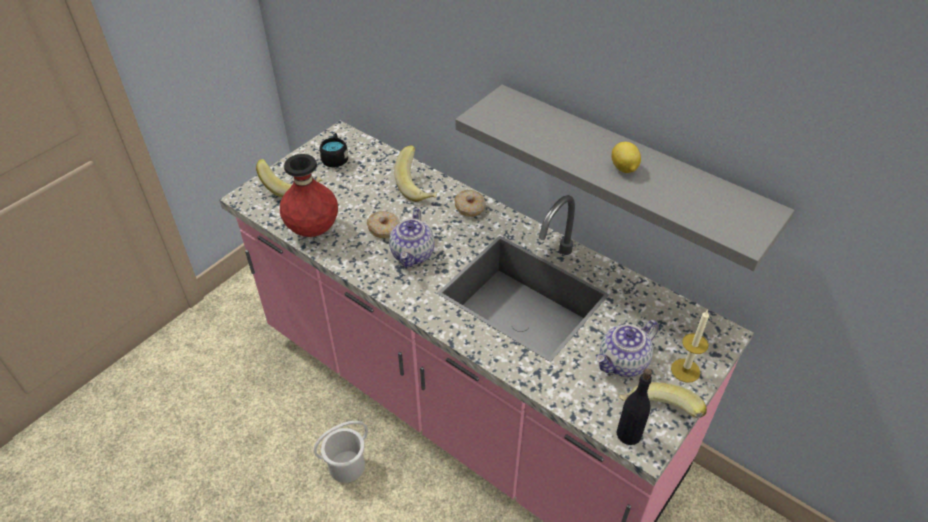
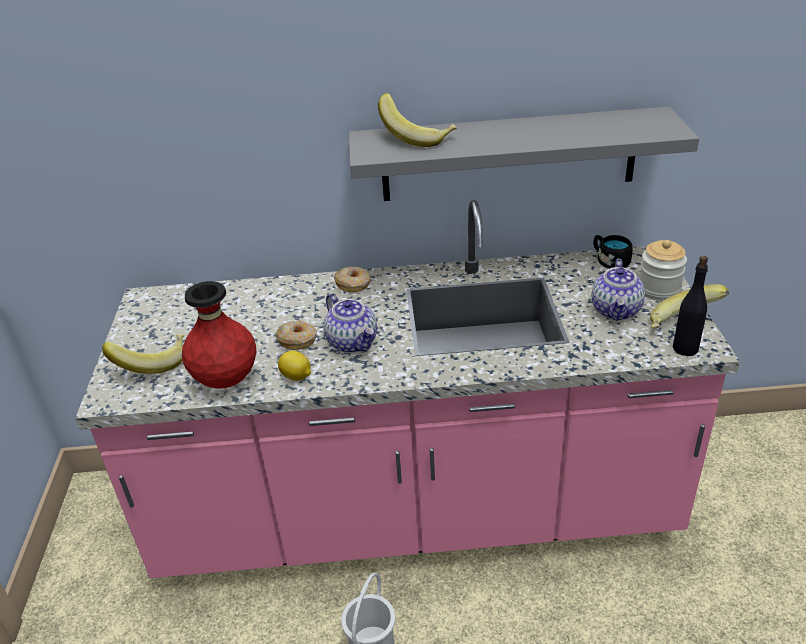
camera: 40 degrees left, 10 degrees down
(335, 158) = (166, 317): black mug -> black mug (609, 261)
(418, 187) = (284, 295): banana -> banana (417, 138)
(624, 169) = (533, 134): lemon -> lemon (297, 377)
(685, 370) = (659, 289): candle -> jar

